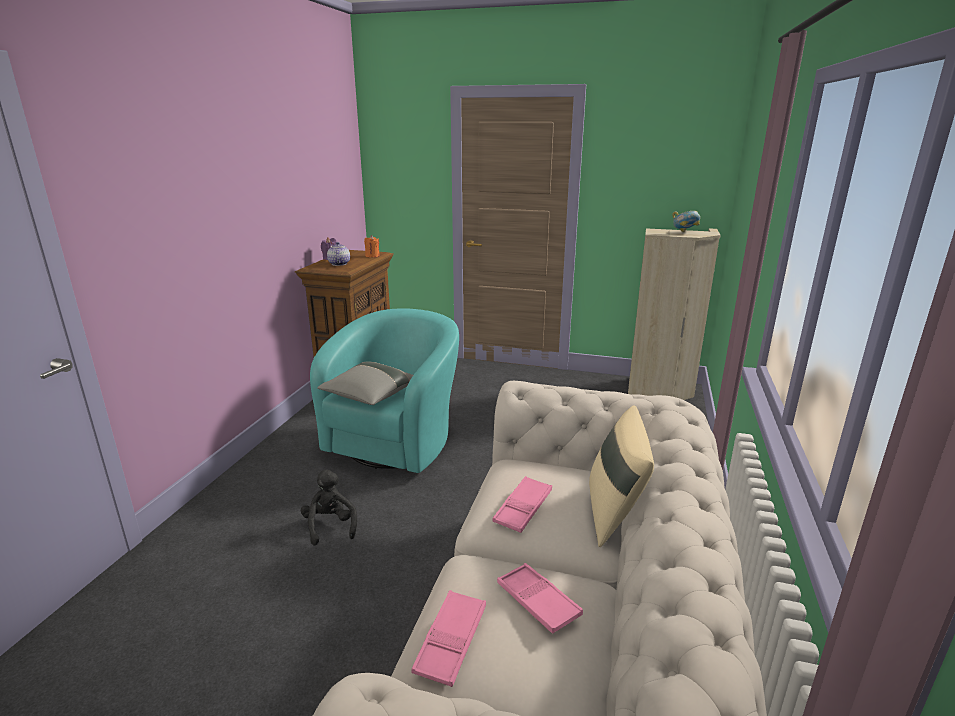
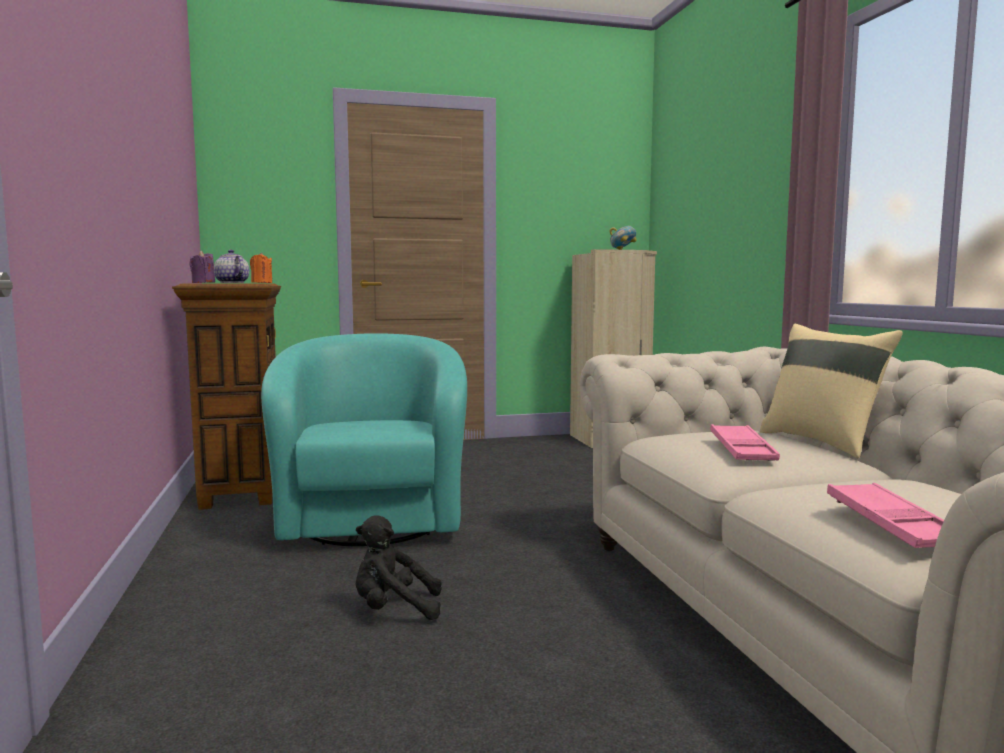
camera: 30 degrees left, 15 degrees down
(330, 526) = (394, 609): black plush toy -> black plush toy turned 45 degrees counterclockwise
(369, 396) = (363, 433): grey pillow -> none
(537, 602) = (898, 488): pink tray -> none

